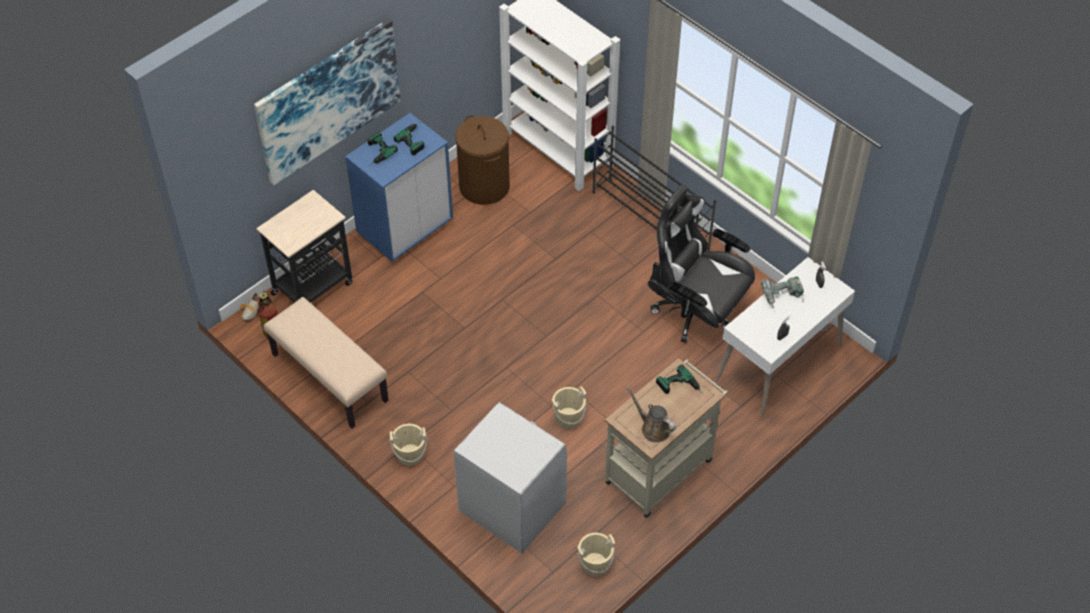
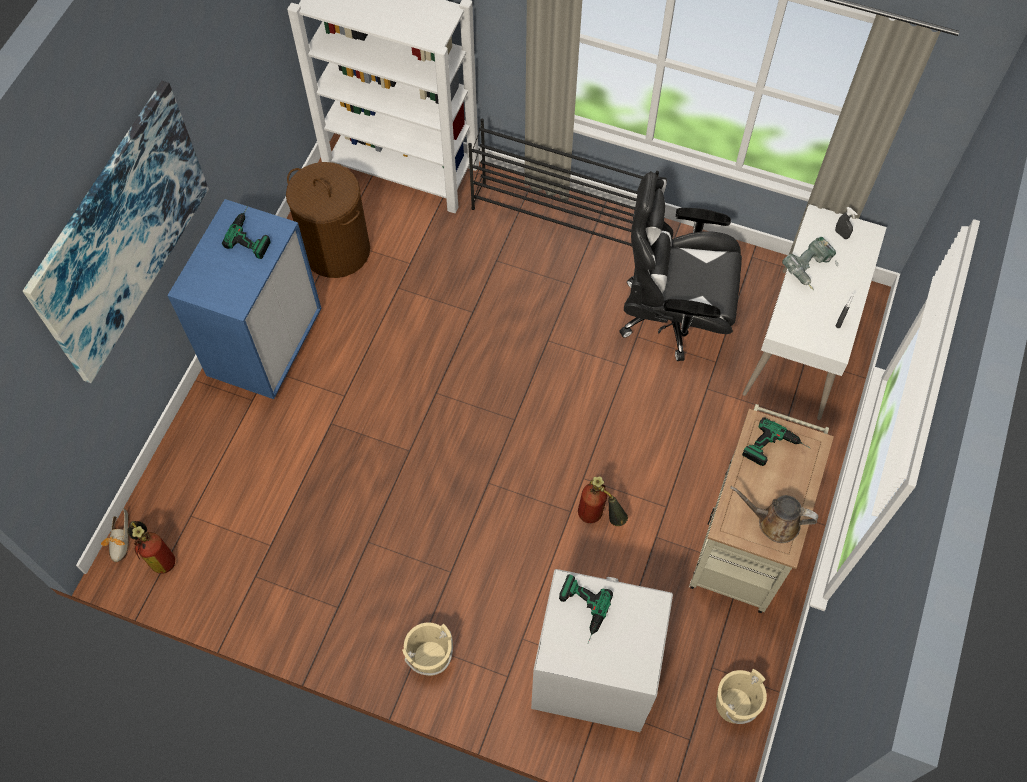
camera: 25 degrees left, 10 degrees up
(313, 287) = (186, 475): cart -> none
(328, 378) = (270, 595): beige bench -> none
(375, 152) = (207, 274): power drill -> power drill (580, 611)
(568, 418) = (598, 518): beige bucket -> fire extinguisher

